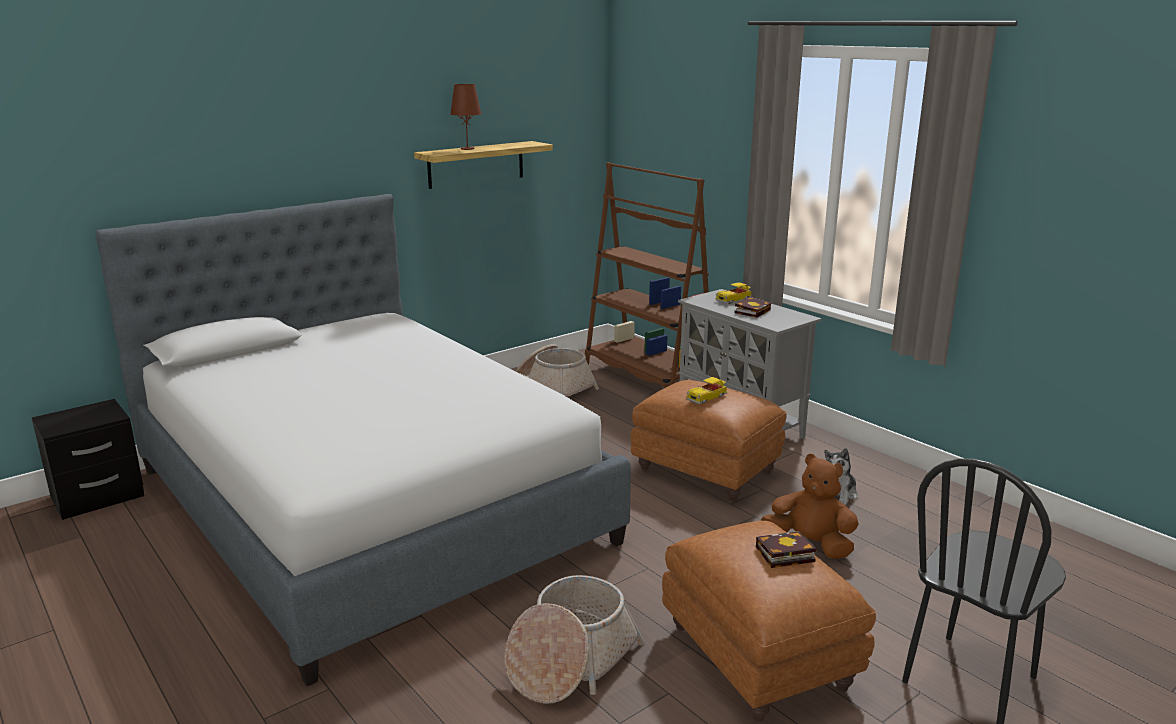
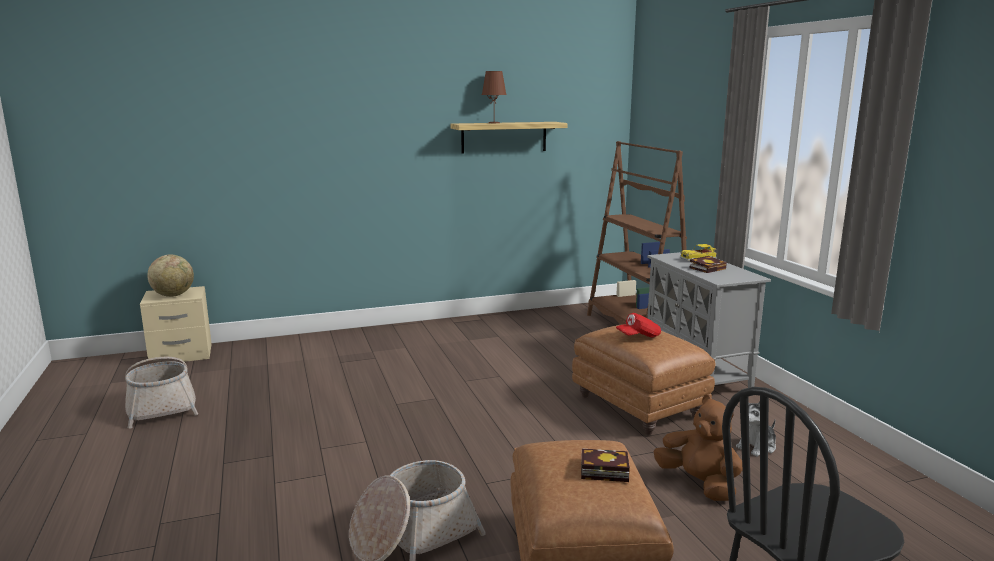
camera: 20 degrees right, 5 degrees down
(82, 419) = (173, 295): none -> globe
(98, 497) = (181, 355): black nightstand -> beige nightstand
(367, 505) = (348, 388): bed -> none
(553, 387) = (551, 326): basket -> basket (162, 405)
(707, 397) = (638, 336): toy car -> red cap

